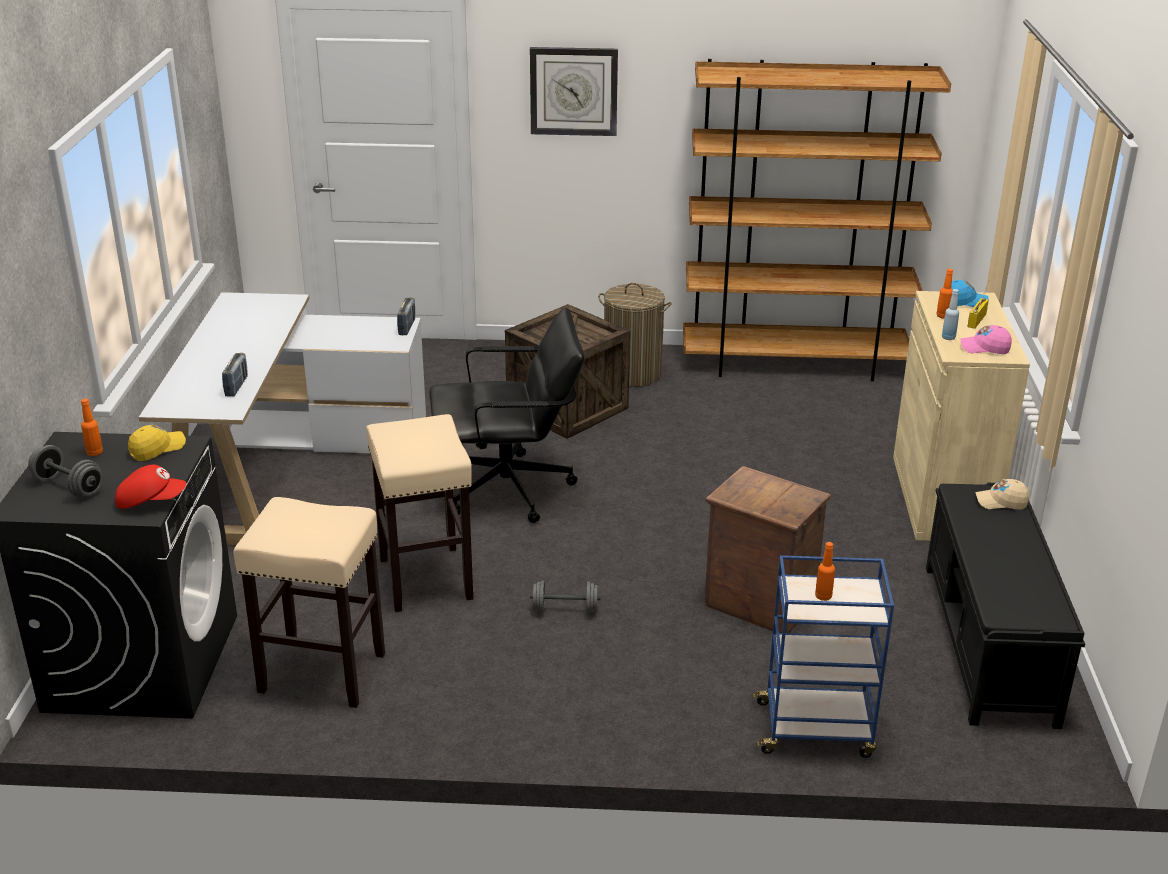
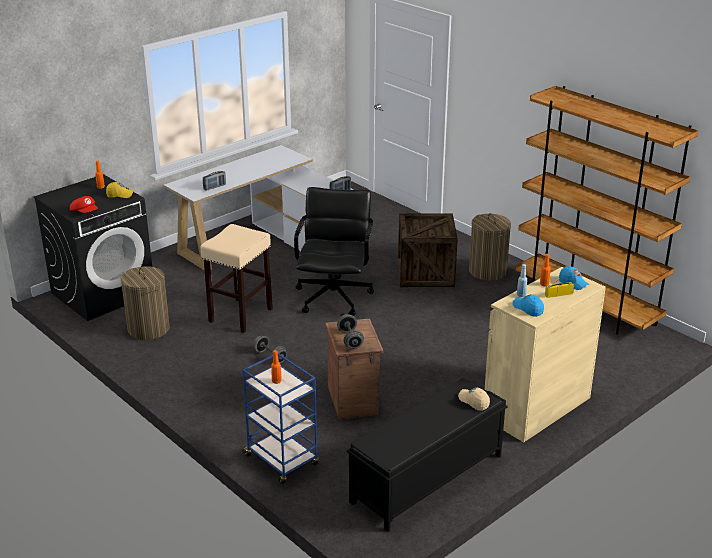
camera: 45 degrees right, 0 degrees up
(68, 487) = (73, 196): grey dumbbell -> grey dumbbell (350, 339)
(320, 673) = (148, 329): beige stool -> laundry basket
(509, 490) = (334, 297): black office chair -> black office chair turned 120 degrees counterclockwise
(573, 91) = (497, 86): wall clock -> none
(984, 348) = (528, 308): pink cap -> blue cap

